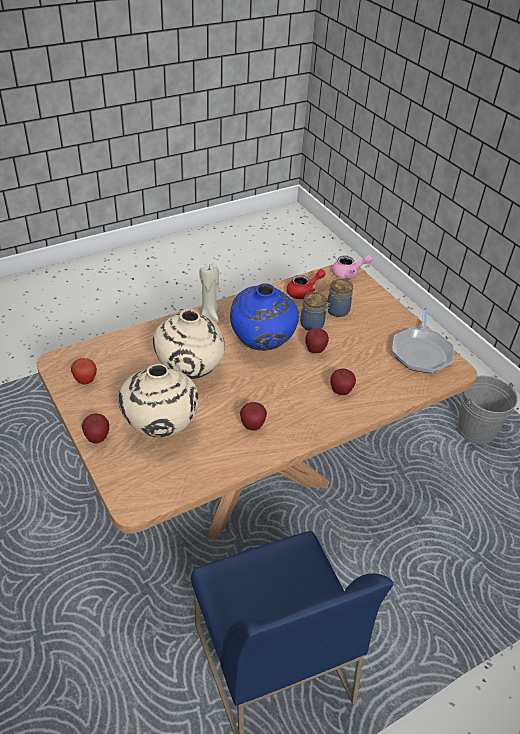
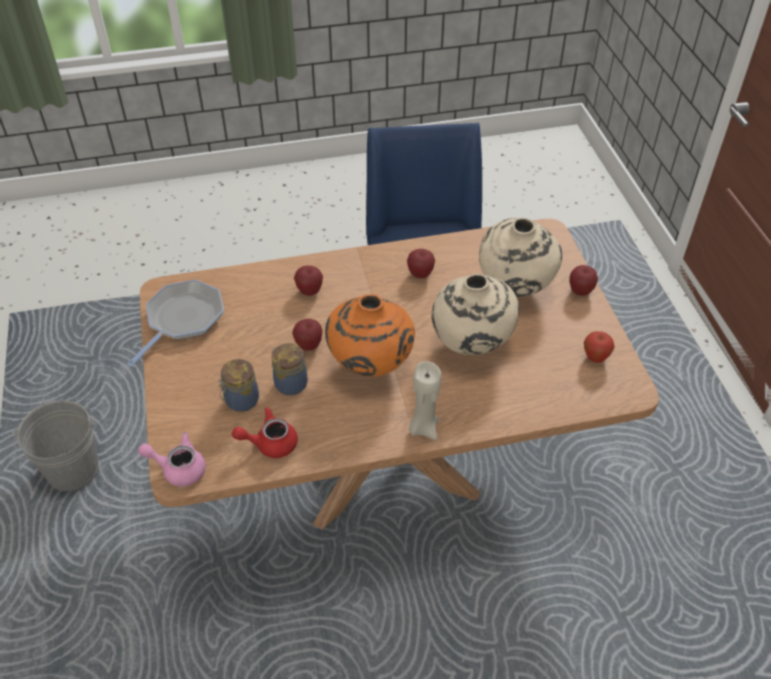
camera: 160 degrees left, 5 degrees up
(262, 345) = (370, 366): blue vase -> orange vase

